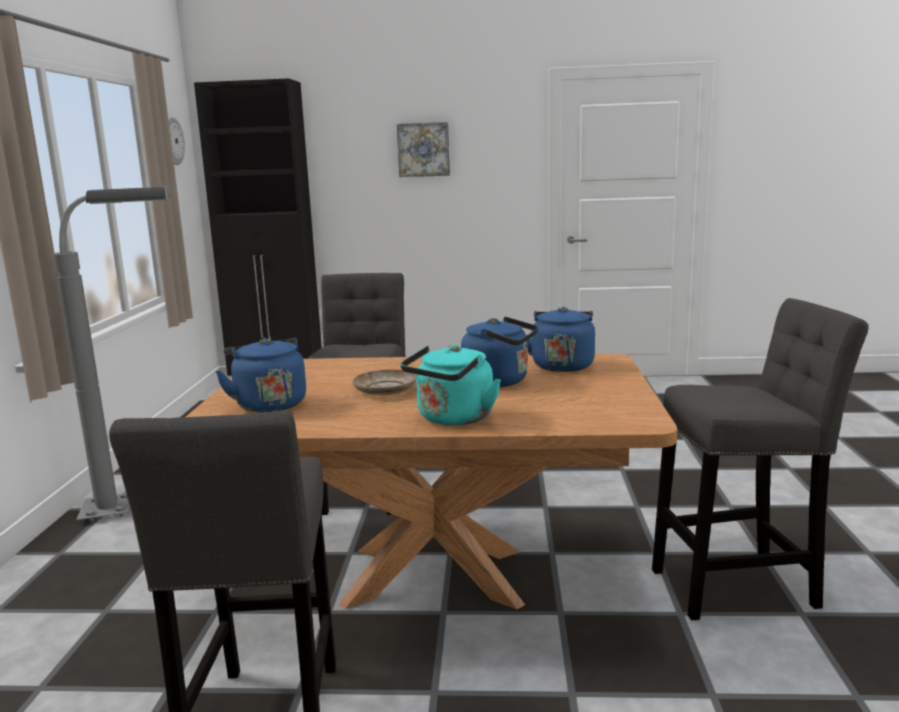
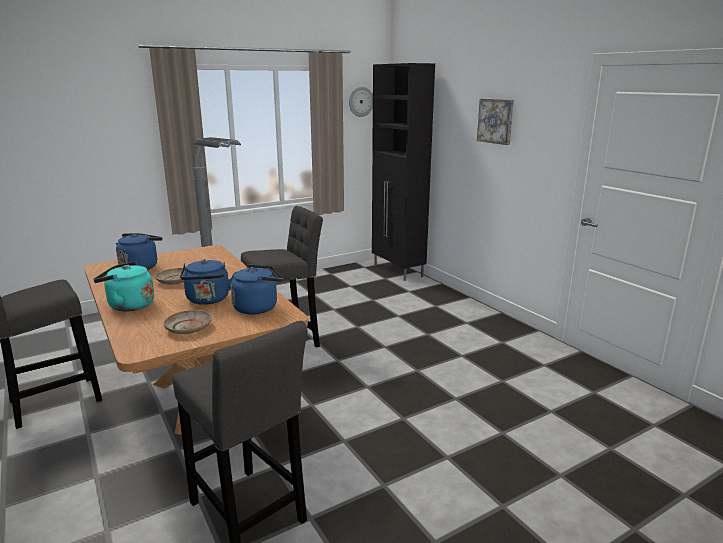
camera: 55 degrees right, 5 degrees up
(589, 396) = (189, 328): none -> beige plate

